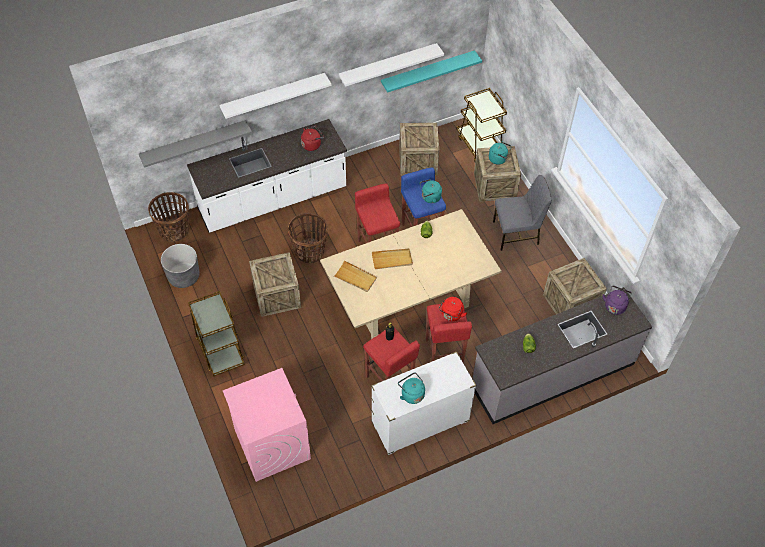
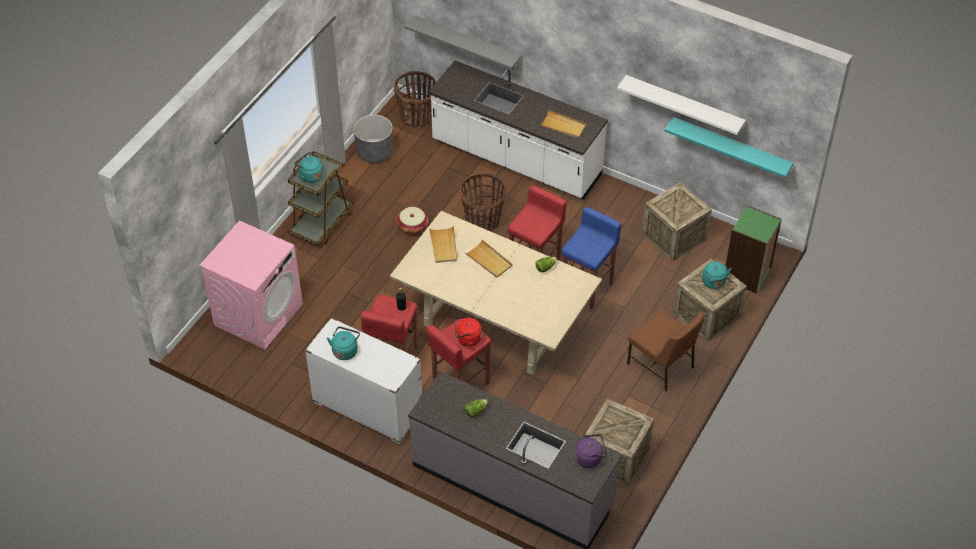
camera: 55 degrees right, 5 degrees down
(273, 95) = (553, 49): white shelf -> none
(276, 295) = (412, 226): crate -> basket
(312, 144) = (563, 126): red kettle -> beige tray
(430, 198) = (593, 248): turquoise kettle -> turquoise kettle (310, 175)
(479, 146) = (747, 274): brown cart -> green bookcase
(517, 233) = (661, 365): grey chair -> brown chair

